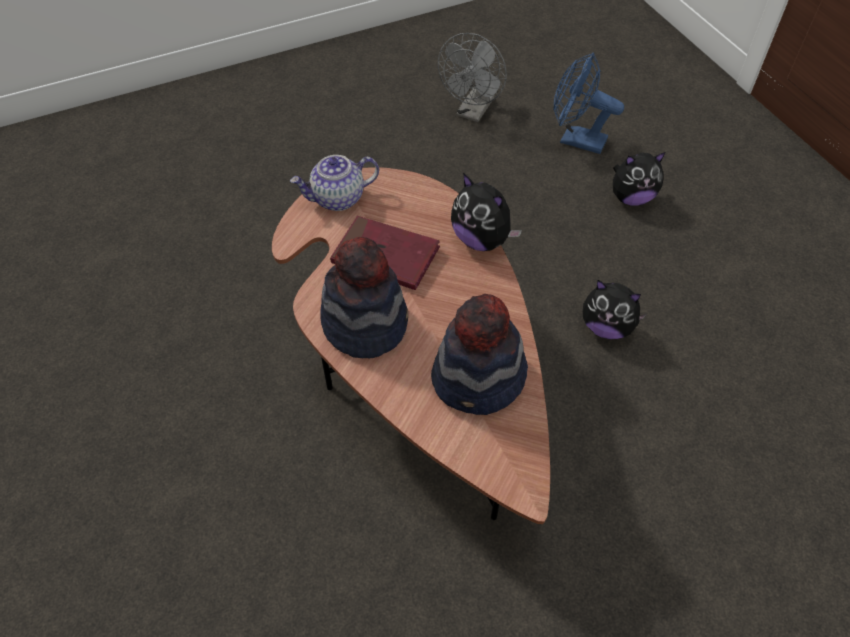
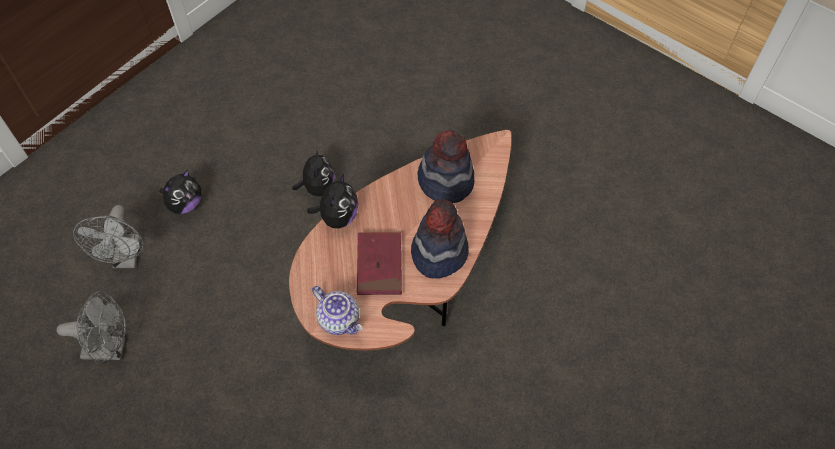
camera: 115 degrees left, 5 degrees up
(575, 140) = (127, 258): blue fan -> grey fan
(631, 198) = (185, 204): plush toy -> plush toy turned 75 degrees clockwise

